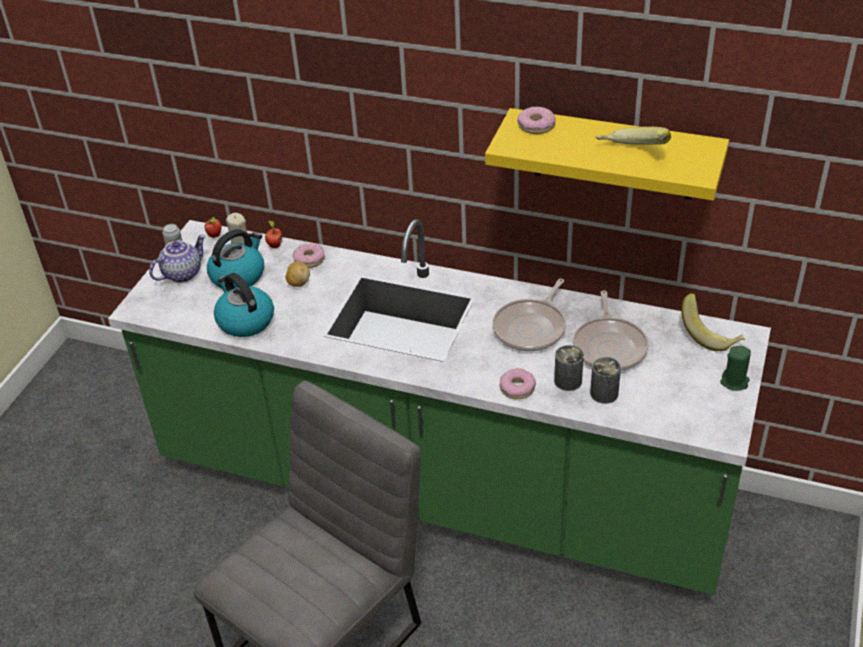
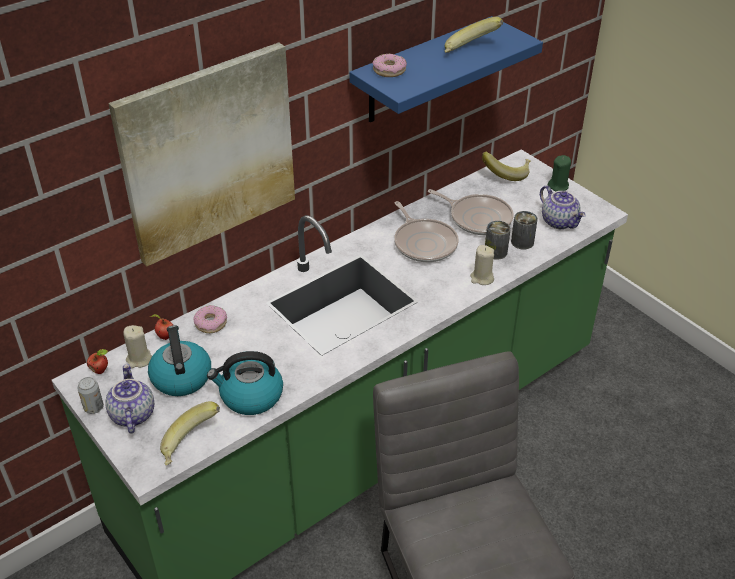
camera: 60 degrees left, 0 degrees up
(172, 317) = (191, 446): none -> banana
(298, 283) = (235, 342): potato -> none
(344, 109) = (208, 153): none -> picture
(517, 388) = (482, 278): donut -> beige candle
(614, 154) = (422, 71): yellow shelf -> blue shelf
(670, 408) = (560, 222): none -> teapot

